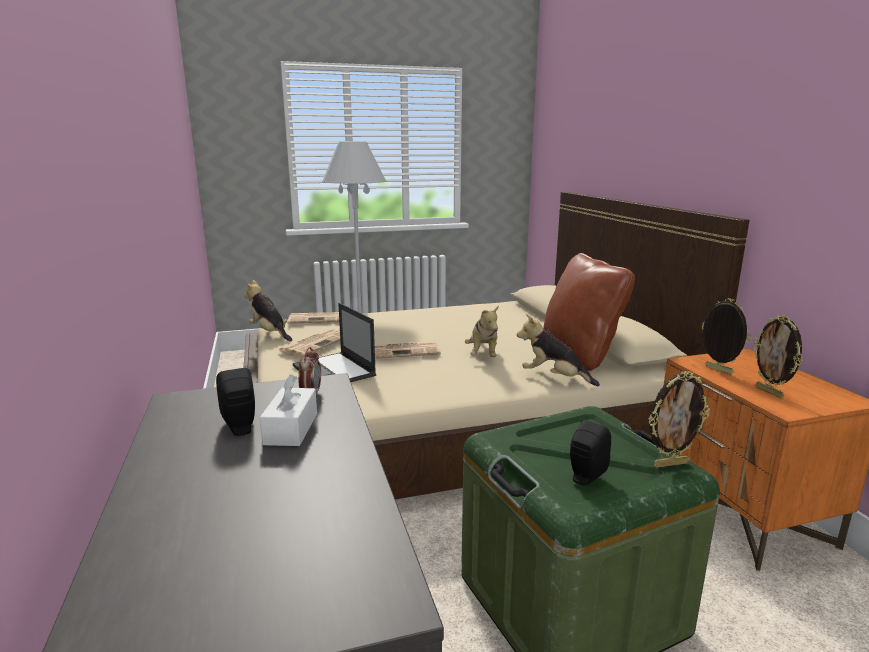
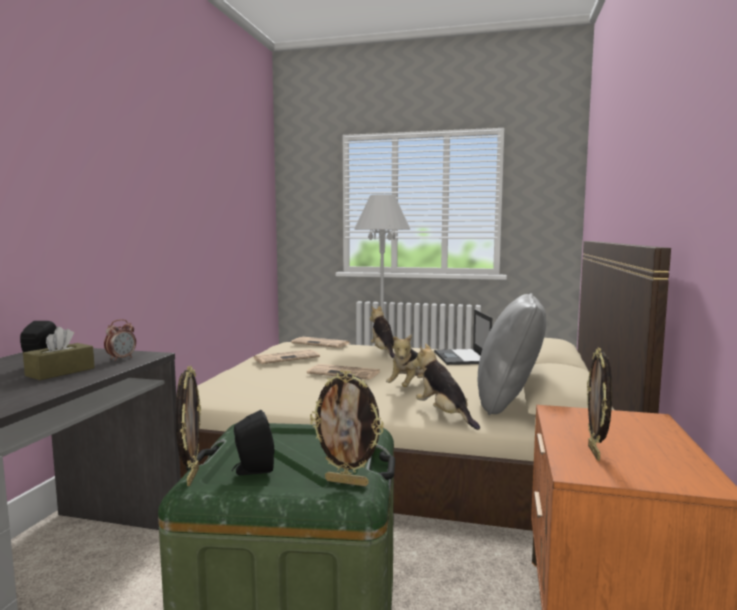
camera: 30 degrees right, 10 degrees down
(269, 333) = (270, 348): plush toy -> plush toy (384, 352)
(291, 428) = (60, 372): white tissue box -> brown tissue box
(334, 371) = (268, 377): laptop -> laptop (462, 358)
(580, 354) = (509, 402): brown pillow -> grey pillow
(718, 370) = (574, 423): picture frame -> picture frame (191, 476)

